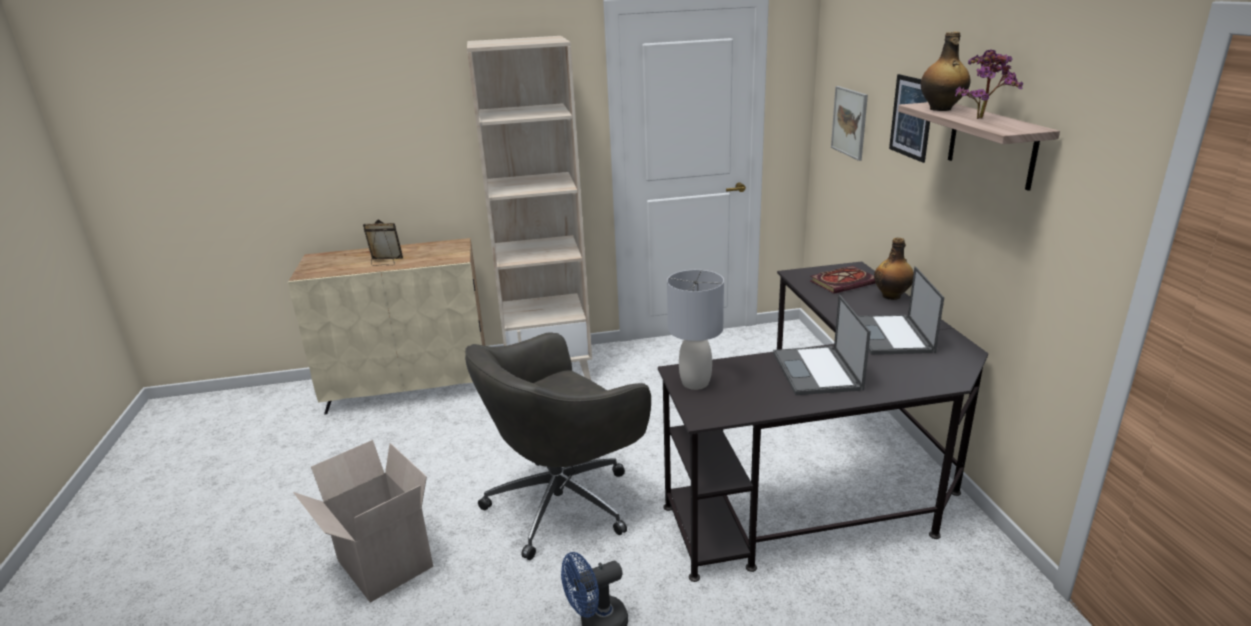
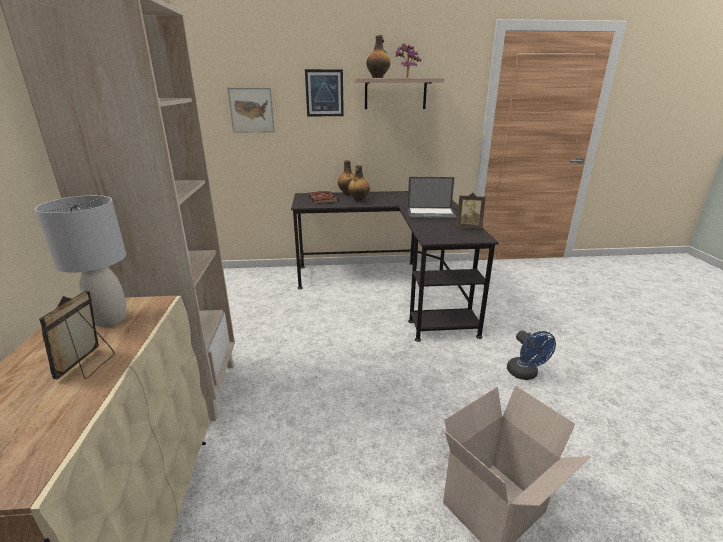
camera: 85 degrees left, 0 degrees up
(564, 502) = (409, 385): grey office chair -> none
(695, 382) = (444, 237): grey table lamp -> grey table lamp (109, 319)
(757, 405) = (468, 227): none -> picture frame
(857, 307) = (358, 200): none -> bottle
(892, 336) = (395, 199): laptop -> none

